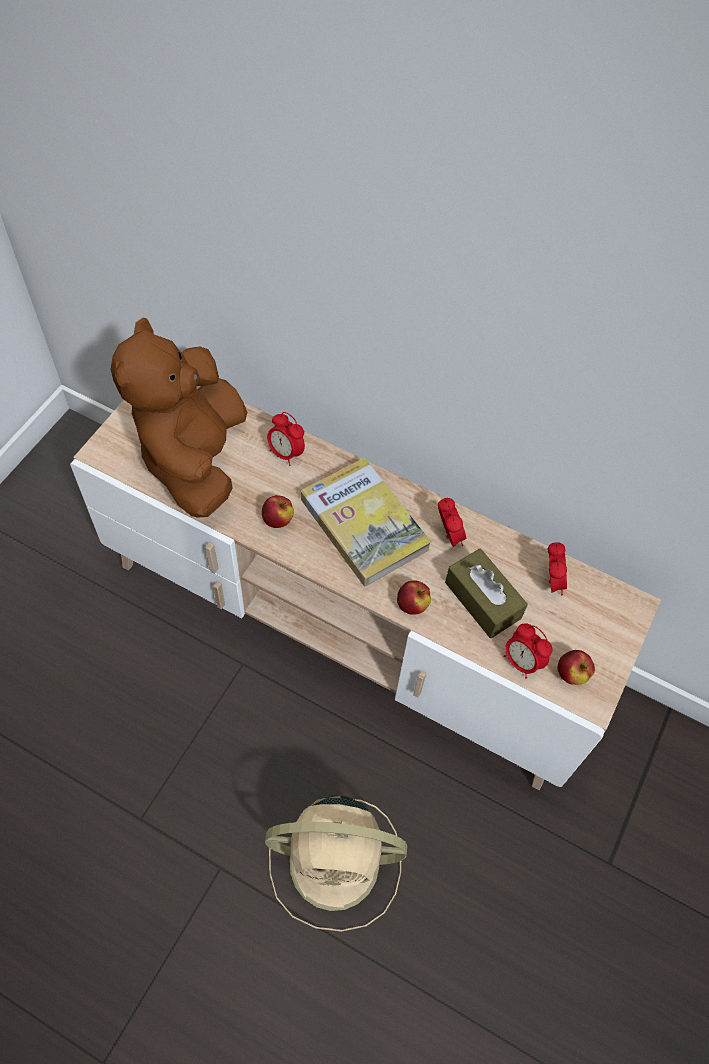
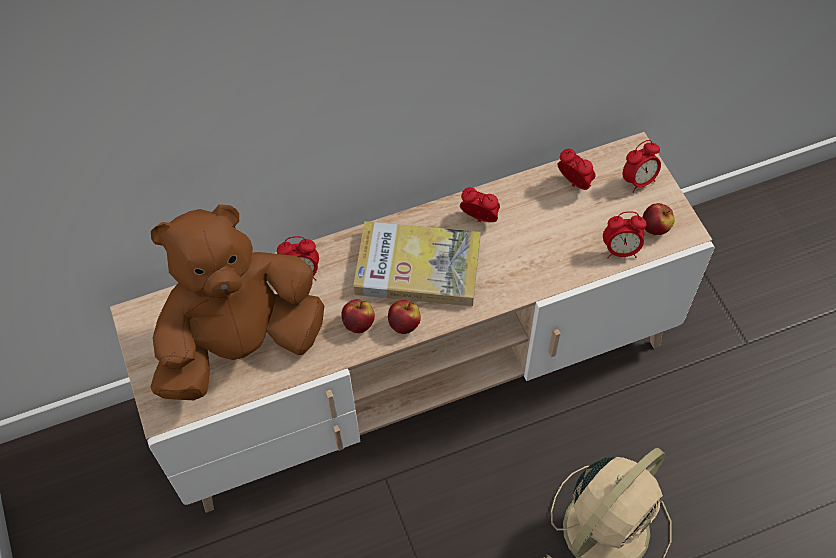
camera: 45 degrees left, 0 degrees up
(195, 458) = (241, 344): brown plush toy -> brown plush toy turned 105 degrees clockwise
(412, 605) = (516, 285): apple -> apple (404, 324)
(482, 600) = (551, 238): brown tissue box -> none
(605, 629) = (638, 181): none -> alarm clock

